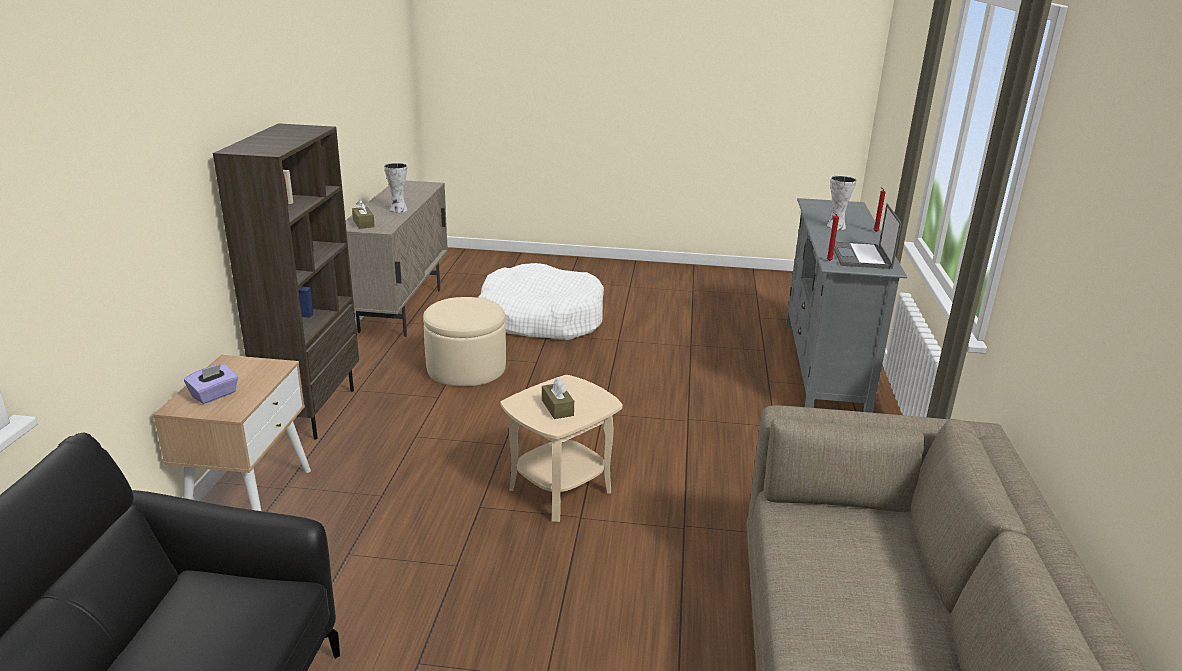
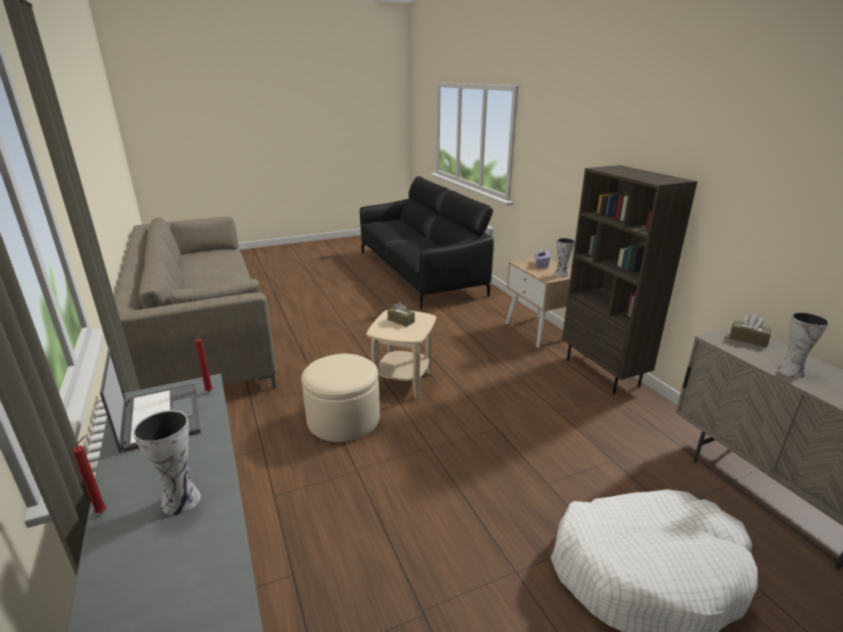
camera: 150 degrees right, 0 degrees up
(243, 366) = (561, 274): none -> vase
(466, 368) = (586, 447): beige ottoman -> beige ottoman (343, 419)

